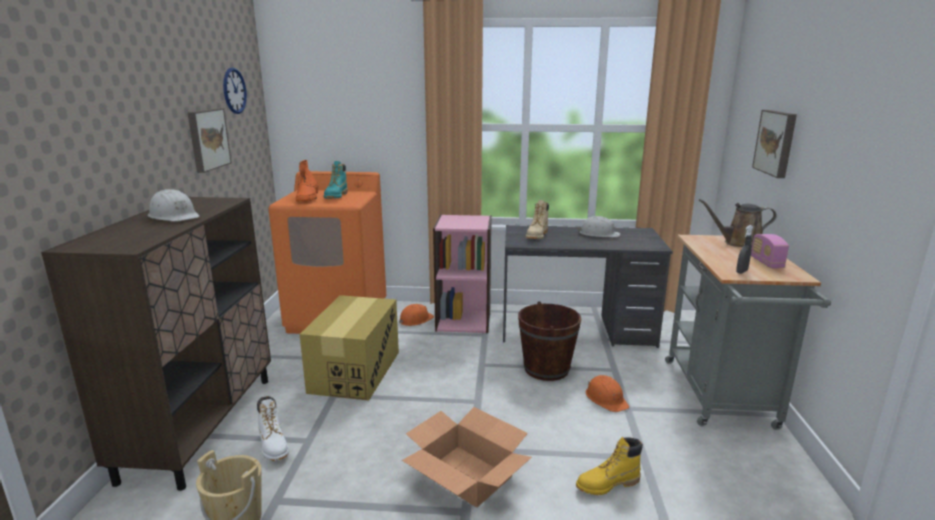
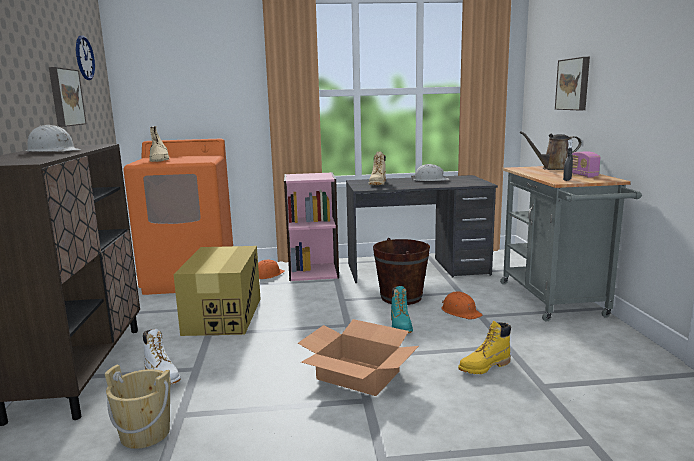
camera: 10 degrees left, 5 degrees down
(307, 198) = (159, 160): orange boot -> beige boot
(336, 196) = (187, 158): turquoise boot -> turquoise boot (401, 326)

